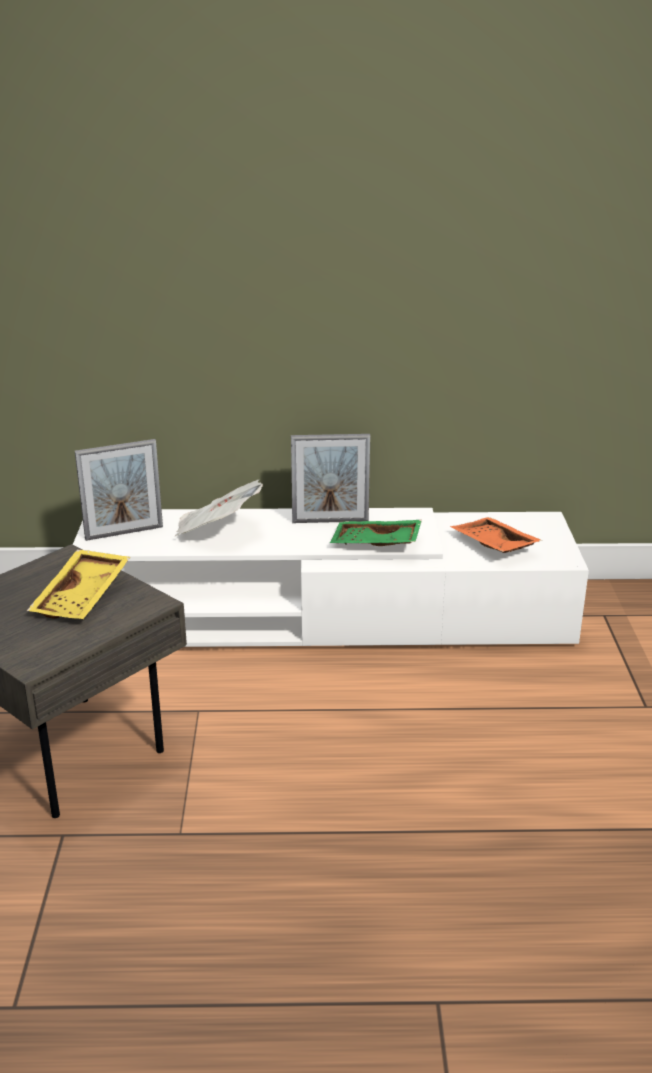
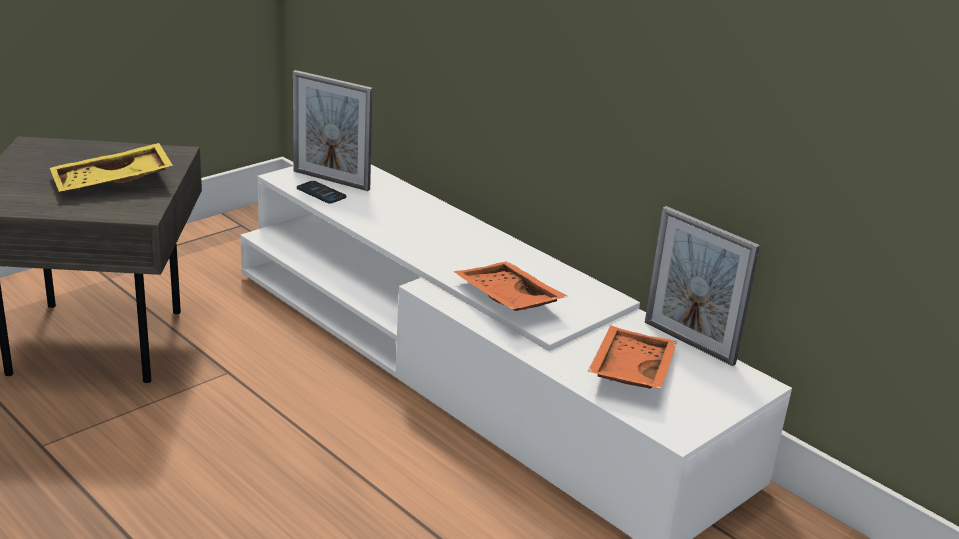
camera: 45 degrees right, 0 degrees up
(138, 544) = (321, 193): none -> phone
(217, 530) = (401, 215): newspaper -> none
(330, 521) = (511, 259): picture frame -> picture frame (688, 342)
(375, 544) = (506, 299): green tray -> orange tray

